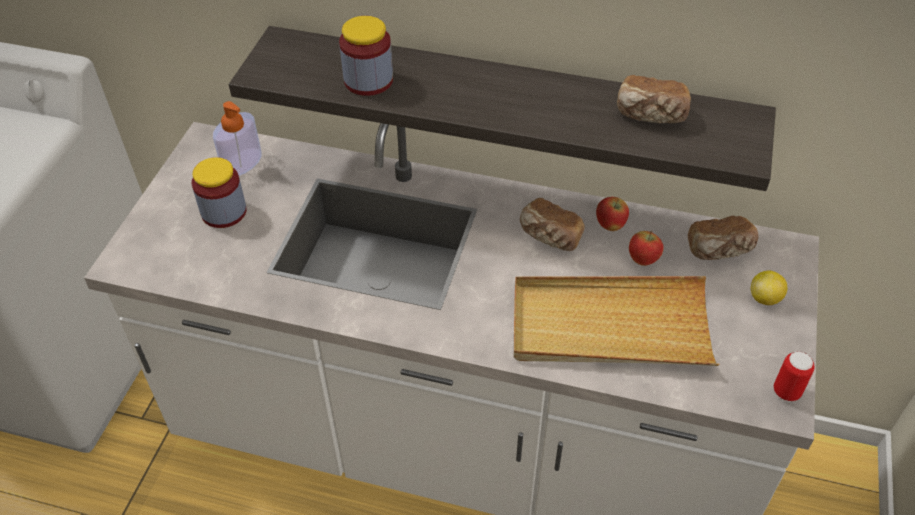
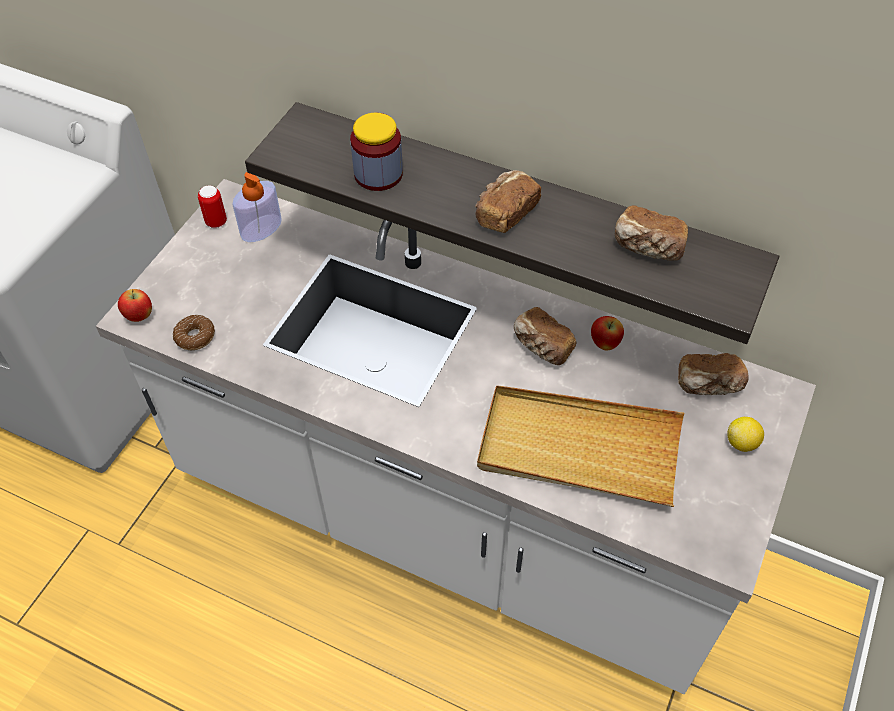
camera: 10 degrees right, 5 degrees up
(193, 274) = (195, 337): none -> donut
(224, 212) = (234, 277): jar -> none
(504, 101) = (505, 213): none -> bread
(642, 260) = (628, 384): apple -> apple (139, 316)
(786, 391) = (737, 543): can -> can (216, 222)

